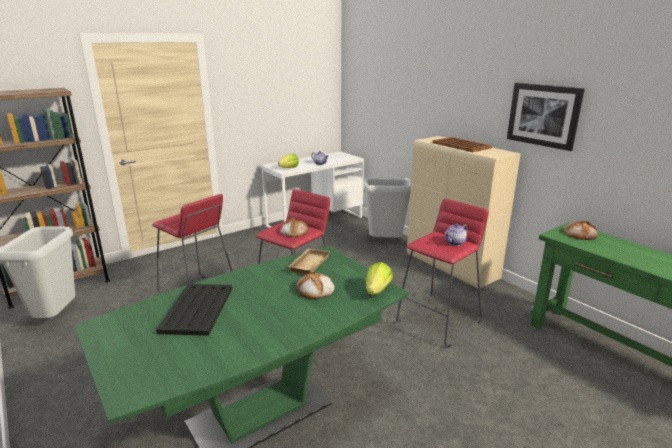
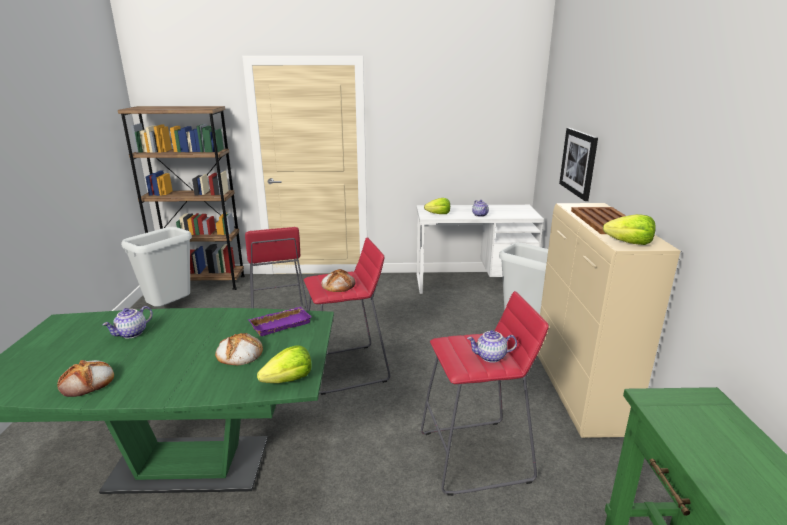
camera: 35 degrees right, 0 degrees up
(198, 309) = (132, 334): black tray -> teapot
(308, 264) = (281, 324): beige tray -> purple tray
(494, 154) = (629, 243): none -> lettuce
(543, 115) = (717, 193): picture -> picture (579, 162)
(580, 234) = (705, 414): bread -> bread (88, 382)

